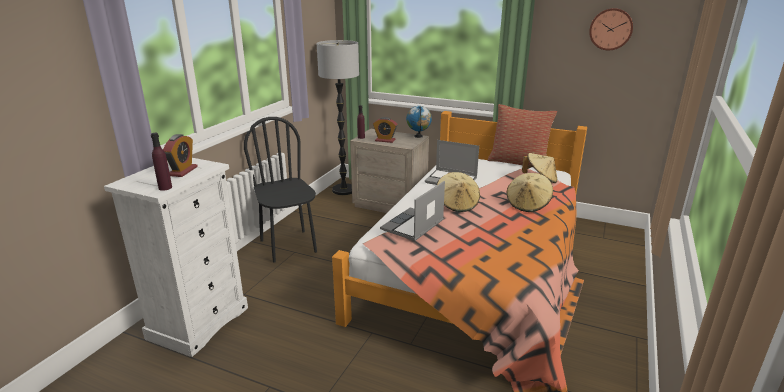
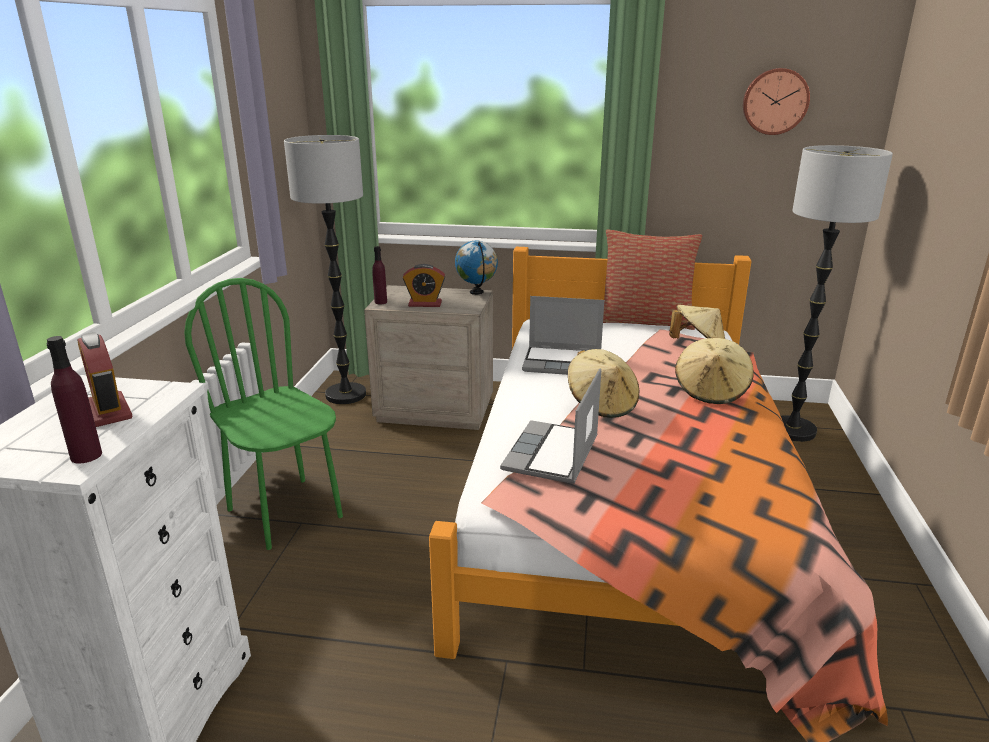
camera: 15 degrees left, 0 degrees up
(182, 171) = (108, 411): alarm clock -> alarm clock turned 150 degrees clockwise
(289, 246) = (286, 512): black chair -> green chair
(609, 242) = (792, 430): none -> floor lamp

